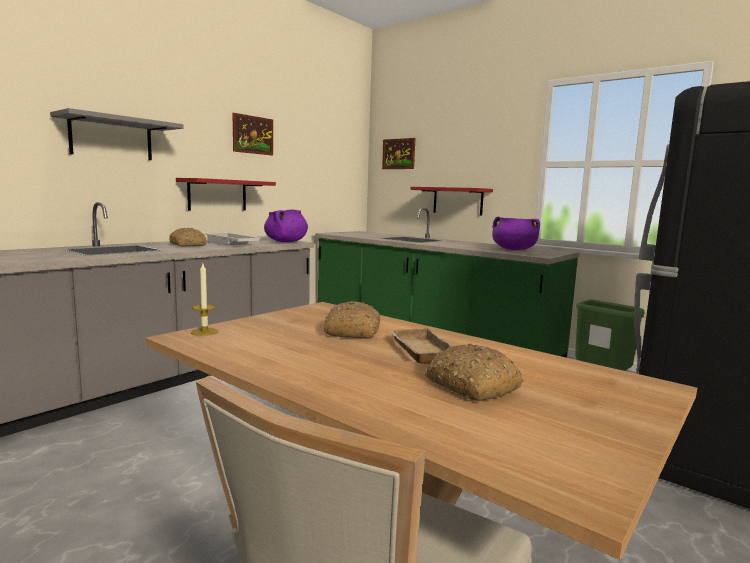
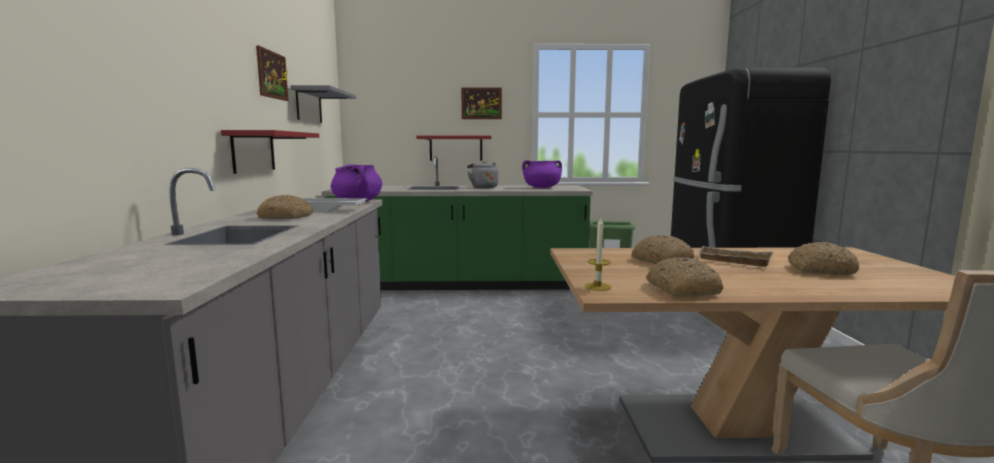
camera: 40 degrees left, 0 degrees up
(111, 138) = (160, 72): grey shelf -> grey shelf (309, 106)
(244, 352) = (681, 289): none -> bread
(398, 154) = (381, 101): picture -> picture (481, 103)
(456, 243) = (483, 187): none -> grey kettle

